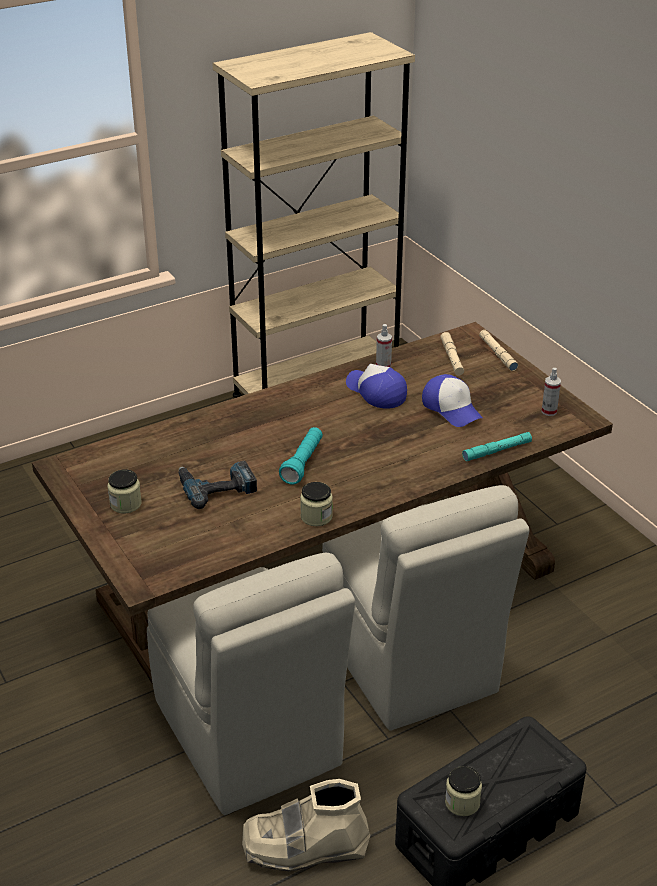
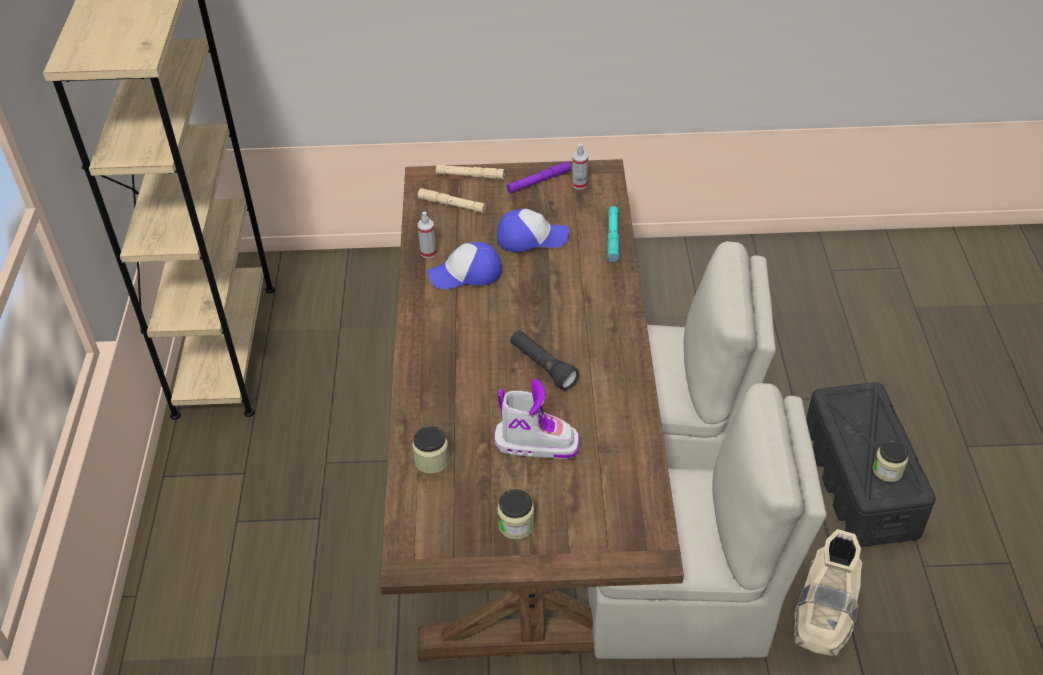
camera: 60 degrees left, 10 degrees up
(216, 487) = (536, 443): power drill -> boot
(303, 463) = (542, 366): turquoise flashlight -> black flashlight
(316, 516) = (630, 388): jar -> jar (432, 460)
(528, 389) = (538, 181): none -> purple flashlight

